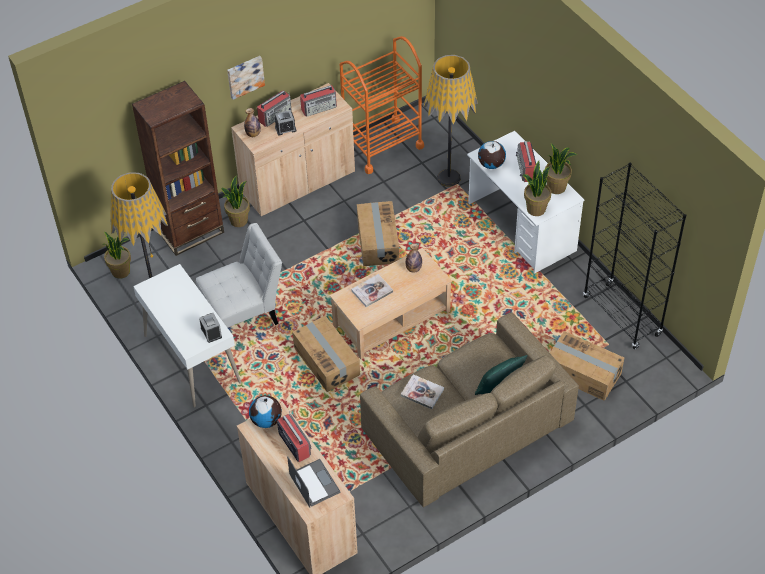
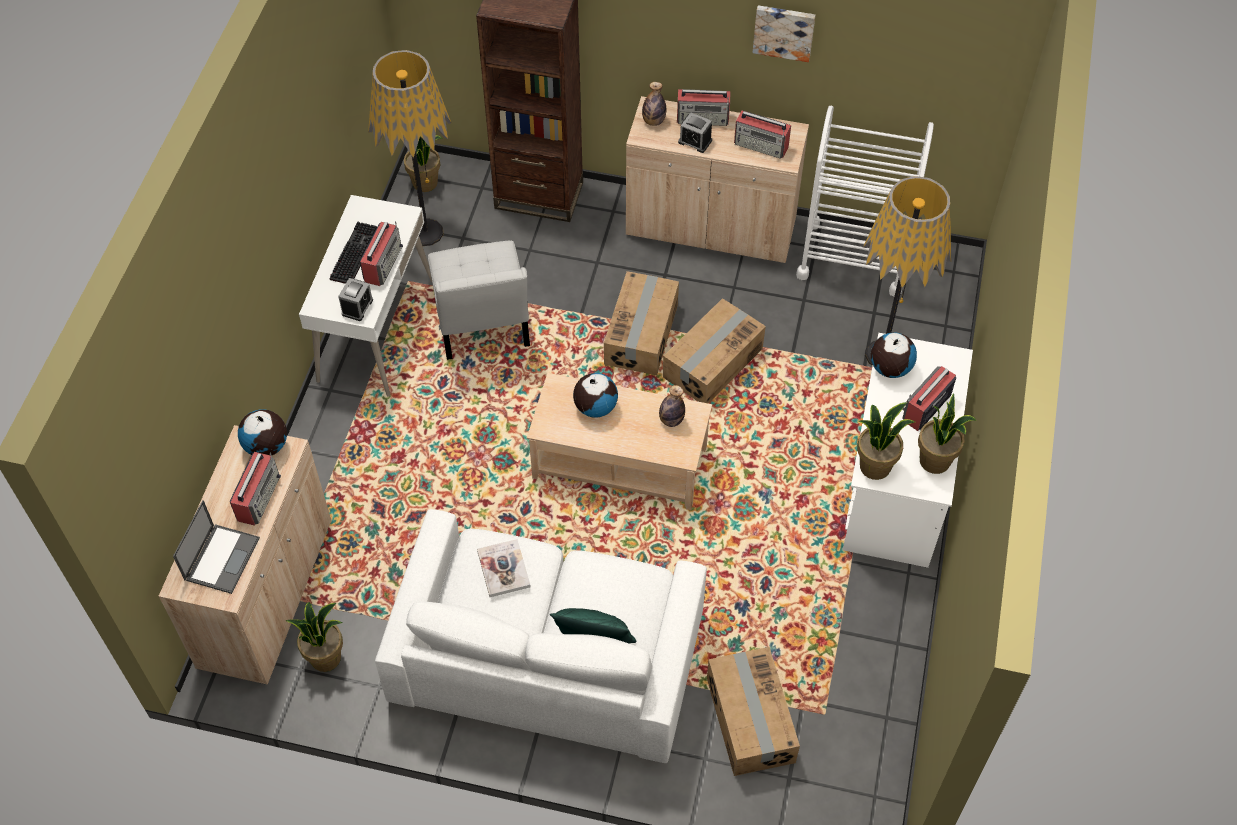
camera: 45 degrees right, 5 degrees up
(174, 311) = (353, 253): none -> keyboard
(196, 303) = (383, 263): none -> radio
(238, 220) = (599, 221): potted plant -> potted plant (326, 657)
(244, 313) = (482, 325): white chair -> white chair turned 60 degrees clockwise
(245, 76) = (678, 38): picture -> picture (784, 31)
(327, 361) = (498, 449): cardboard box -> cardboard box (642, 334)
(372, 291) = (595, 407): book -> globe
(382, 145) = (853, 258): orange cart -> white cart
(466, 425) = (547, 654): brown sofa -> white sofa
(622, 316) = (884, 695): black bookcase -> none

